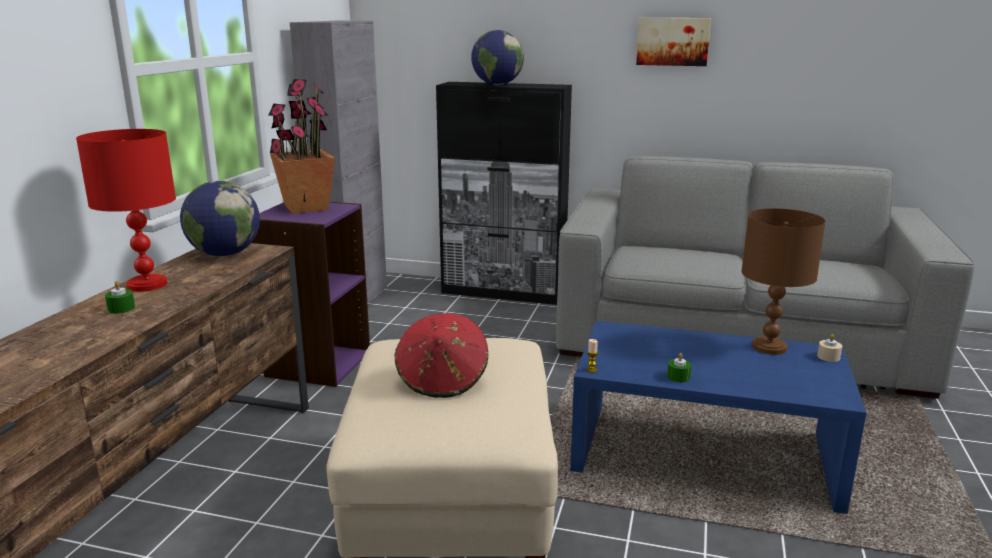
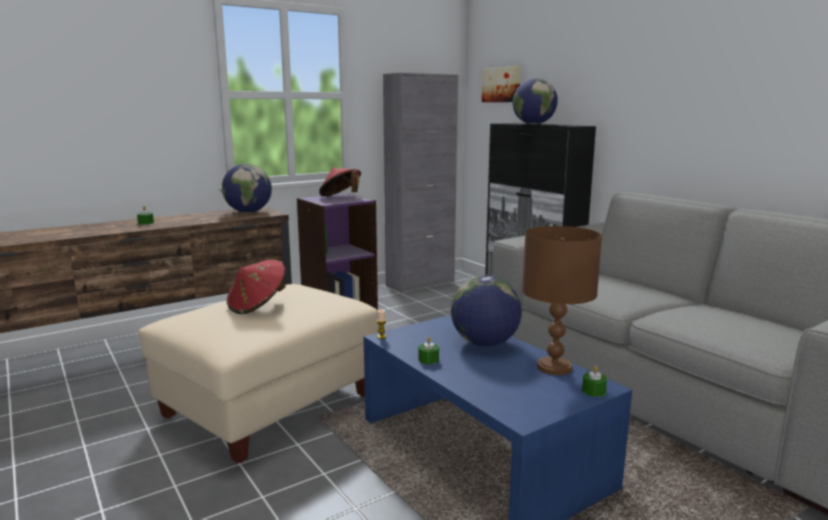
camera: 40 degrees right, 5 degrees down
(146, 285) = (181, 217): red table lamp -> none
(306, 207) = (340, 197): potted plant -> red hat
(673, 41) = (684, 84): picture -> picture (502, 85)
(683, 344) = (485, 343): none -> globe
(828, 357) = (593, 391): beige candle -> green candle

